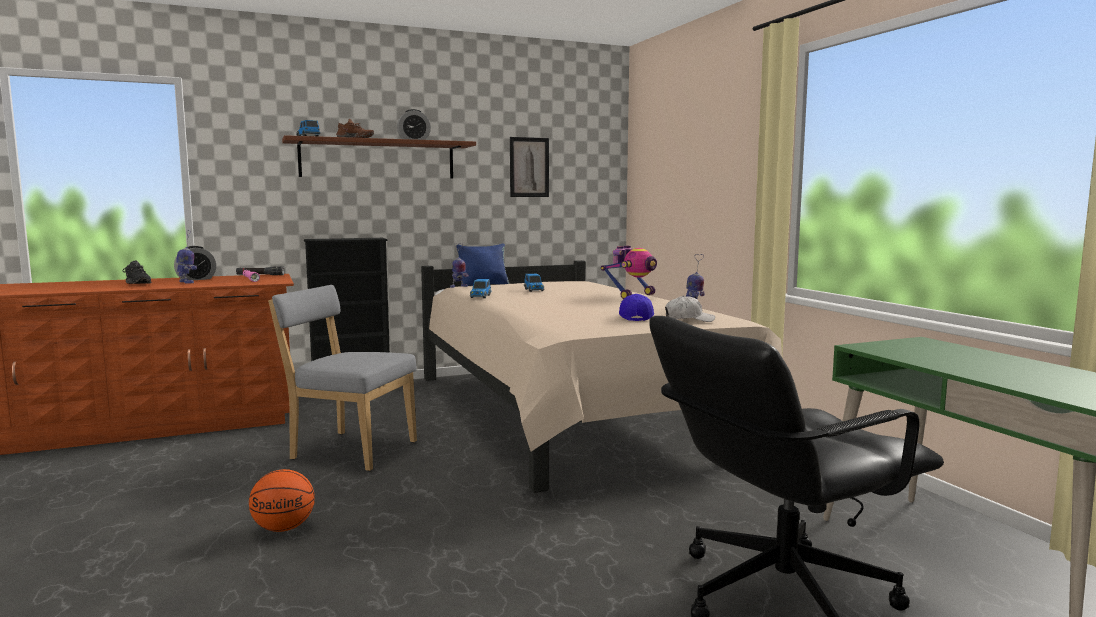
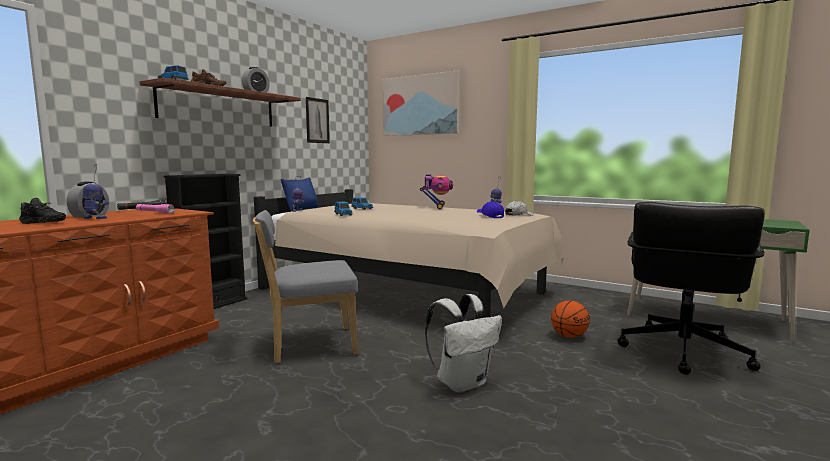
camera: 35 degrees left, 0 degrees up
(284, 528) = (382, 408): basketball -> basketball (569, 336)
(402, 531) = (462, 383): none -> white backpack
(675, 138) = (420, 105): none -> picture

